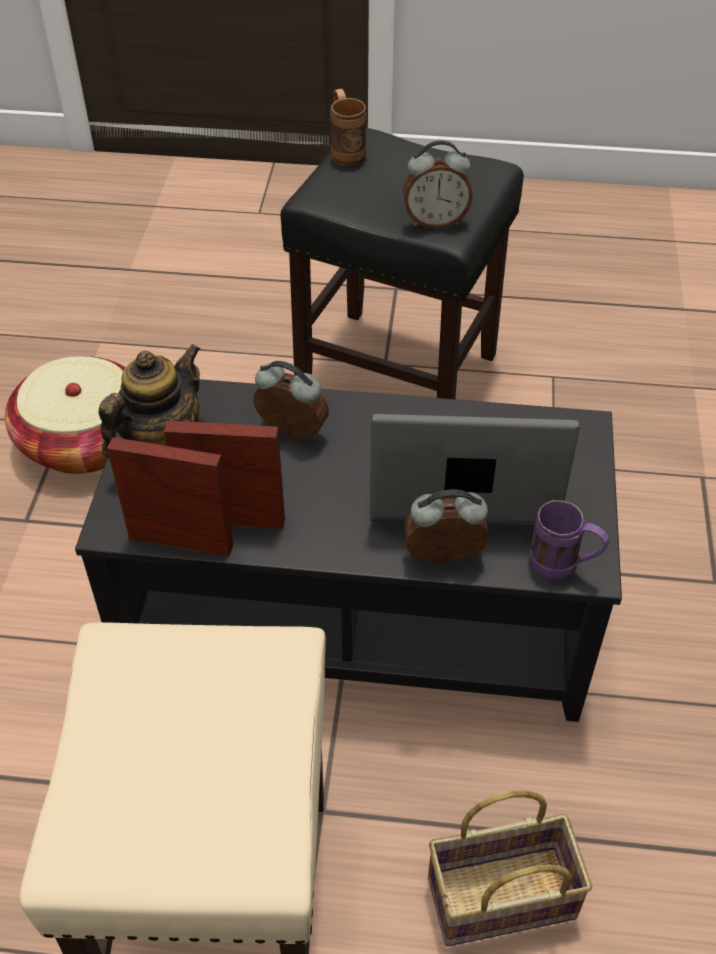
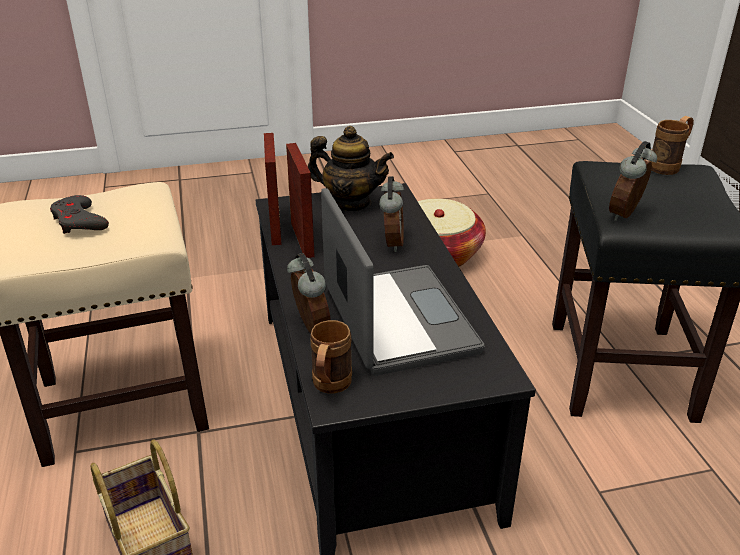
camera: 70 degrees right, 15 degrees down
(170, 752) = (79, 221): none -> grey game controller
(435, 221) = (626, 215): alarm clock -> alarm clock turned 60 degrees clockwise
(563, 568) = (329, 387): purple mug -> brown mug

